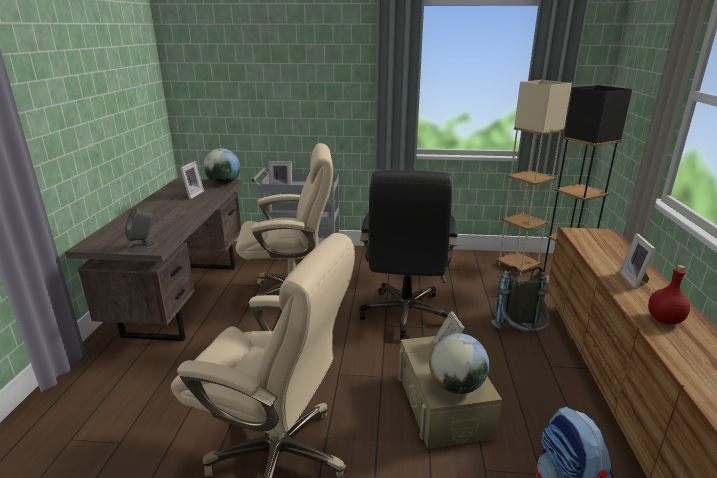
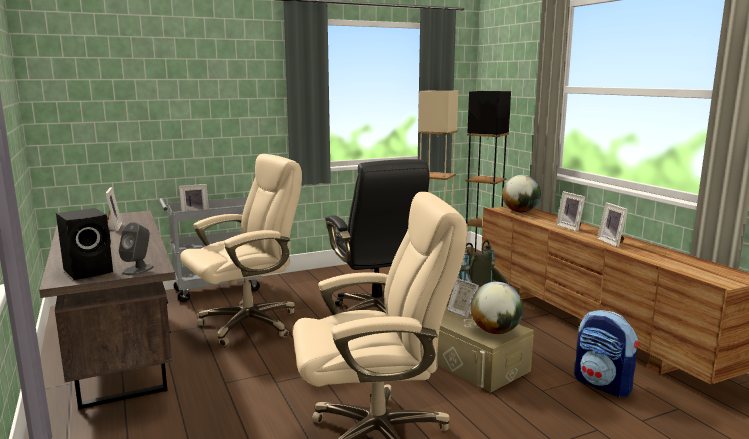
camera: 30 degrees left, 10 degrees down
(115, 240) = (90, 271): none -> black speaker
(223, 183) = (133, 215): globe -> globe (520, 211)
(665, 320) = (612, 242): red bottle -> picture frame

